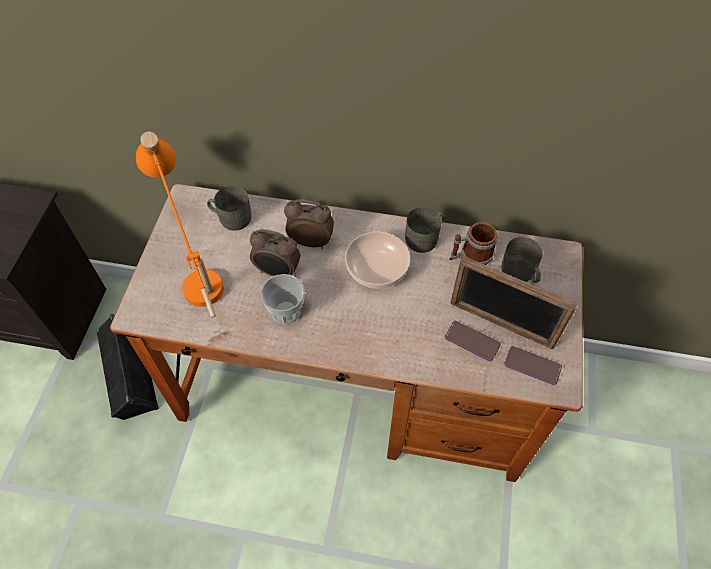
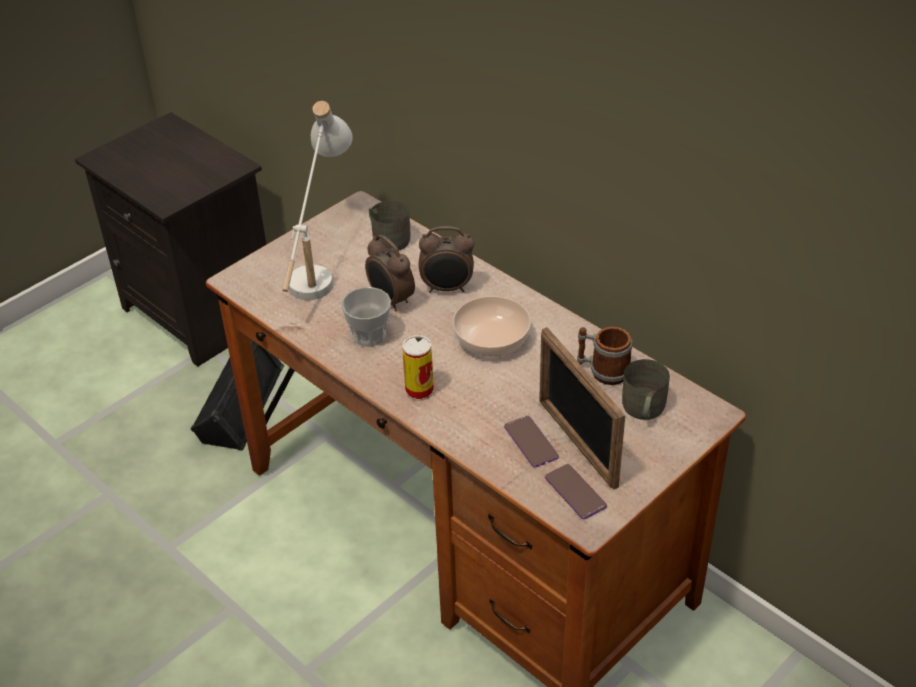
camera: 35 degrees right, 15 degrees down
(195, 267) = (319, 265): orange table lamp -> white table lamp
(311, 241) = (447, 288): alarm clock -> alarm clock turned 135 degrees clockwise
(361, 340) = (419, 390): none -> can
(425, 238) = (568, 335): grey mug -> none

